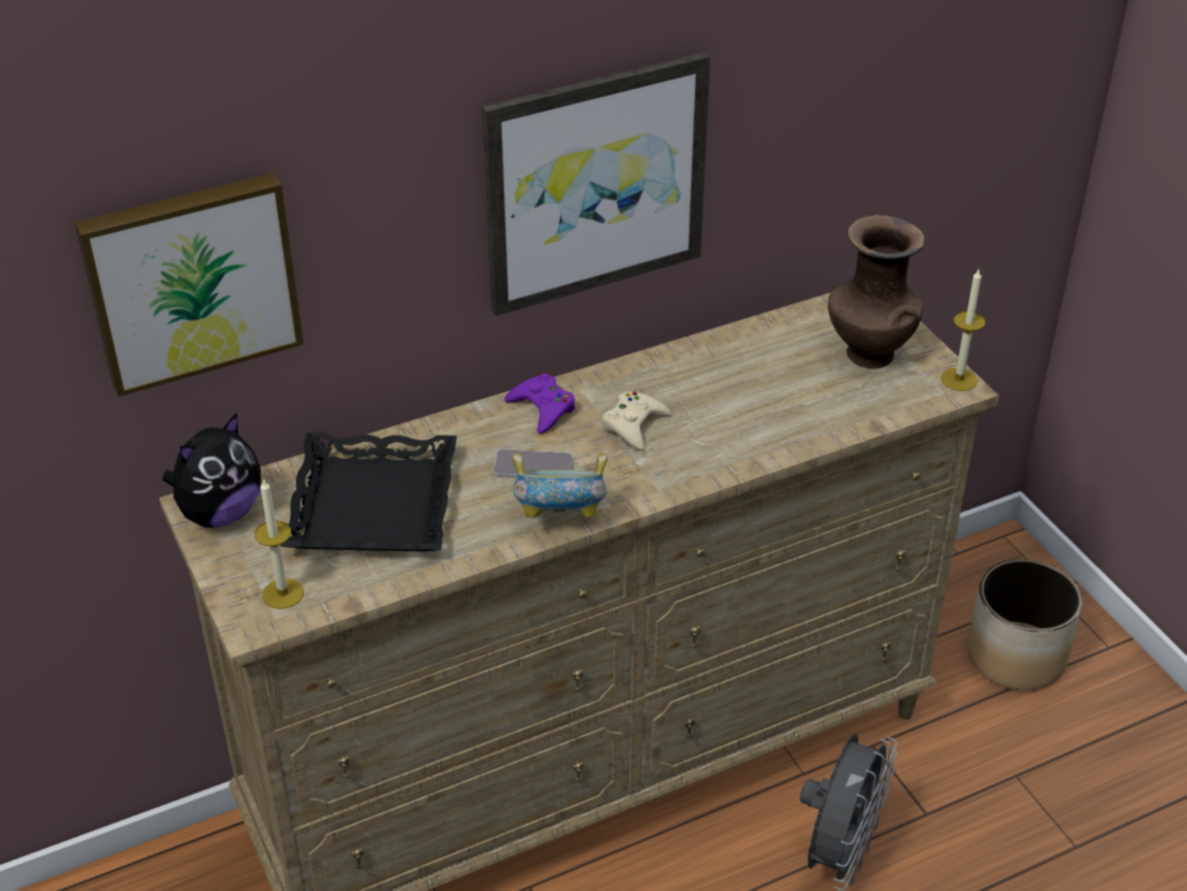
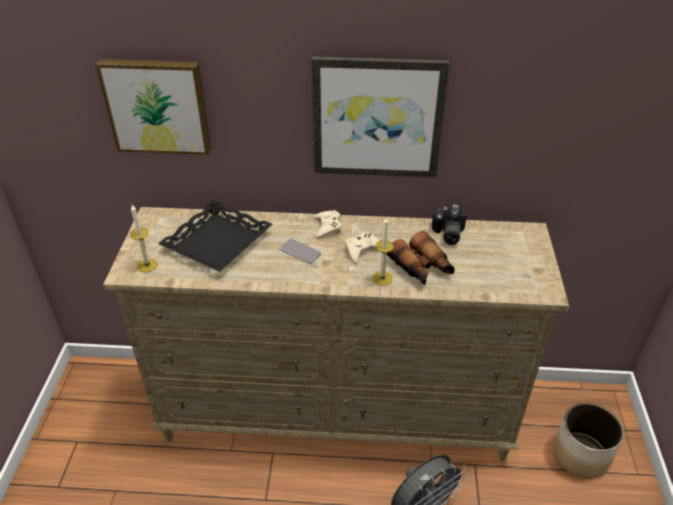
camera: 30 degrees right, 0 degrees up
(220, 513) = (156, 222): plush toy -> none
(542, 408) = (327, 227): purple game controller -> beige game controller
(561, 518) = (291, 280): bowl -> none
(744, 349) = (447, 234): none -> camera
(750, 419) = (422, 268): none -> binoculars
(867, 353) = (511, 258): brown vase -> none
(959, 379) = (552, 289): candle -> candle (382, 278)

